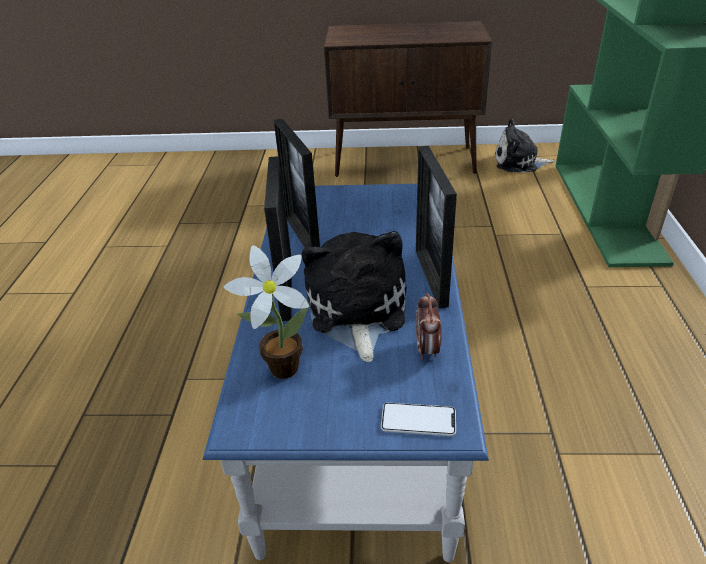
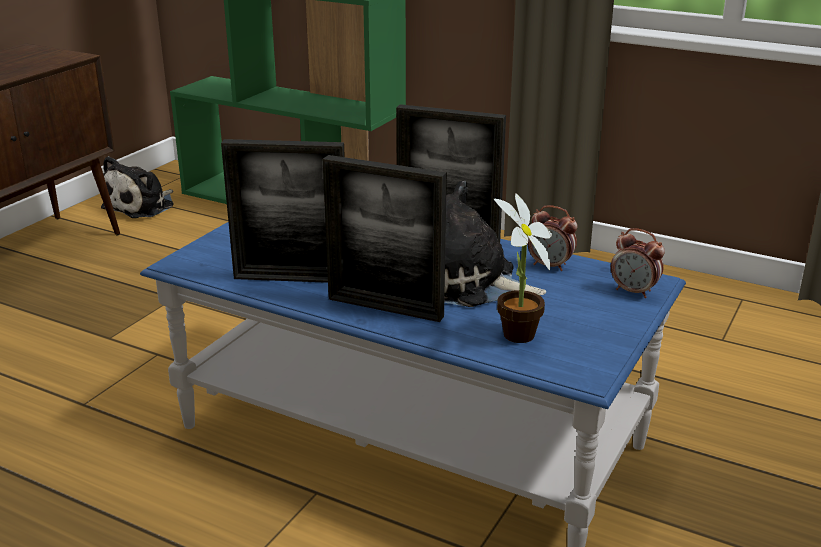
camera: 65 degrees left, 10 degrees down
(418, 420) = (634, 291): phone -> alarm clock

